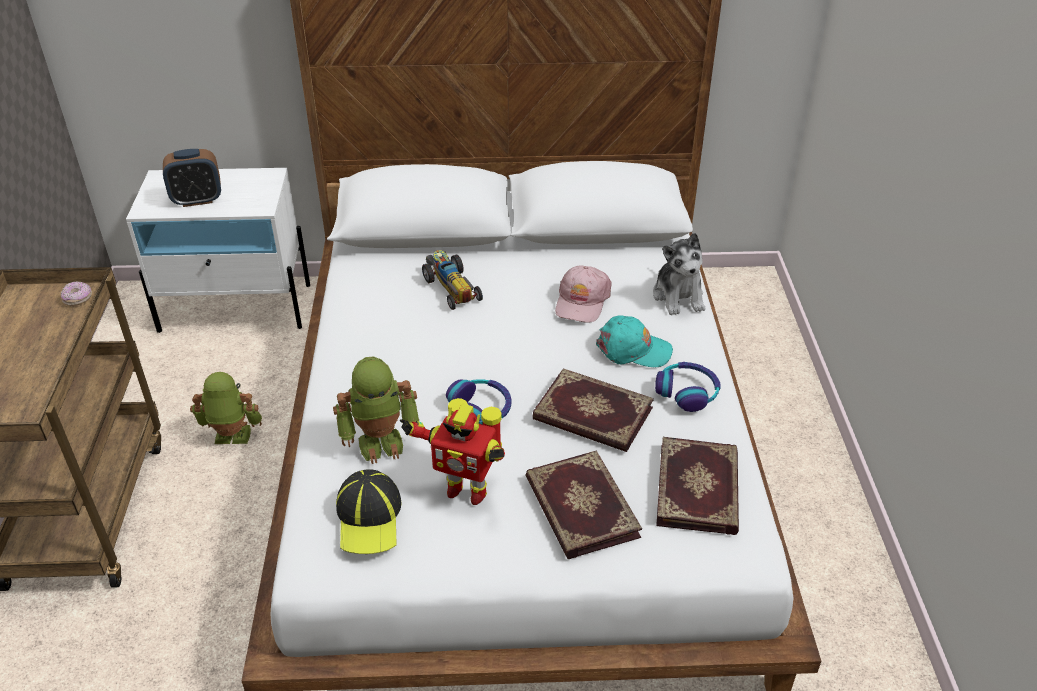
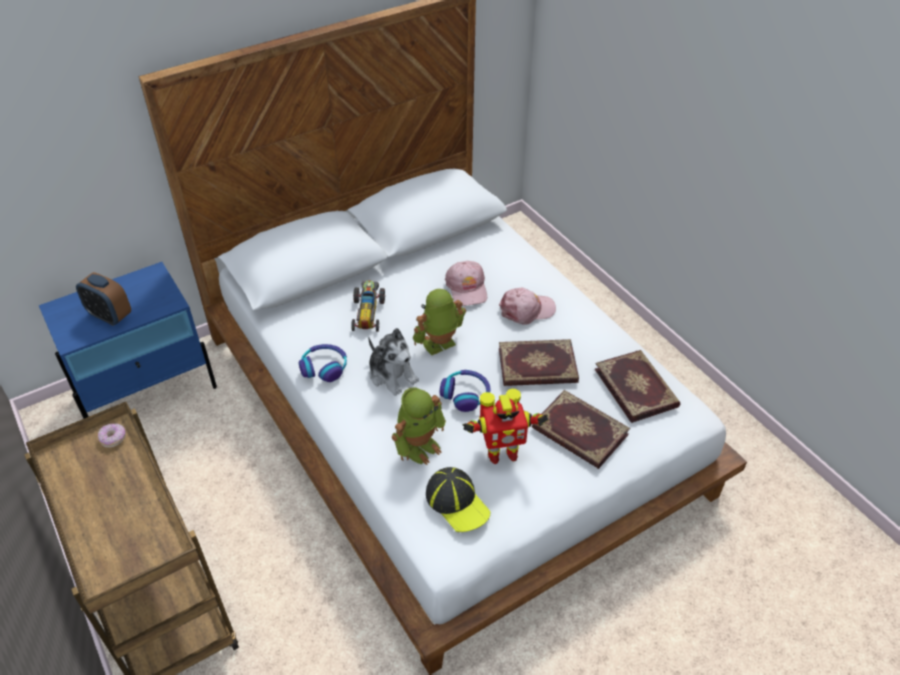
camera: 30 degrees left, 5 degrees up
(197, 200) = (110, 316): alarm clock -> alarm clock turned 75 degrees clockwise
(231, 437) = (232, 495): toy robot -> toy robot (439, 345)
(236, 307) = (147, 392): white nightstand -> blue nightstand
(451, 287) = (368, 312): toy car -> toy car turned 60 degrees clockwise
(633, 349) = (527, 310): turquoise cap -> pink cap
(678, 296) = (525, 260): plush toy -> plush toy (392, 375)
(687, 392) = (582, 326): headphones -> headphones (324, 367)

